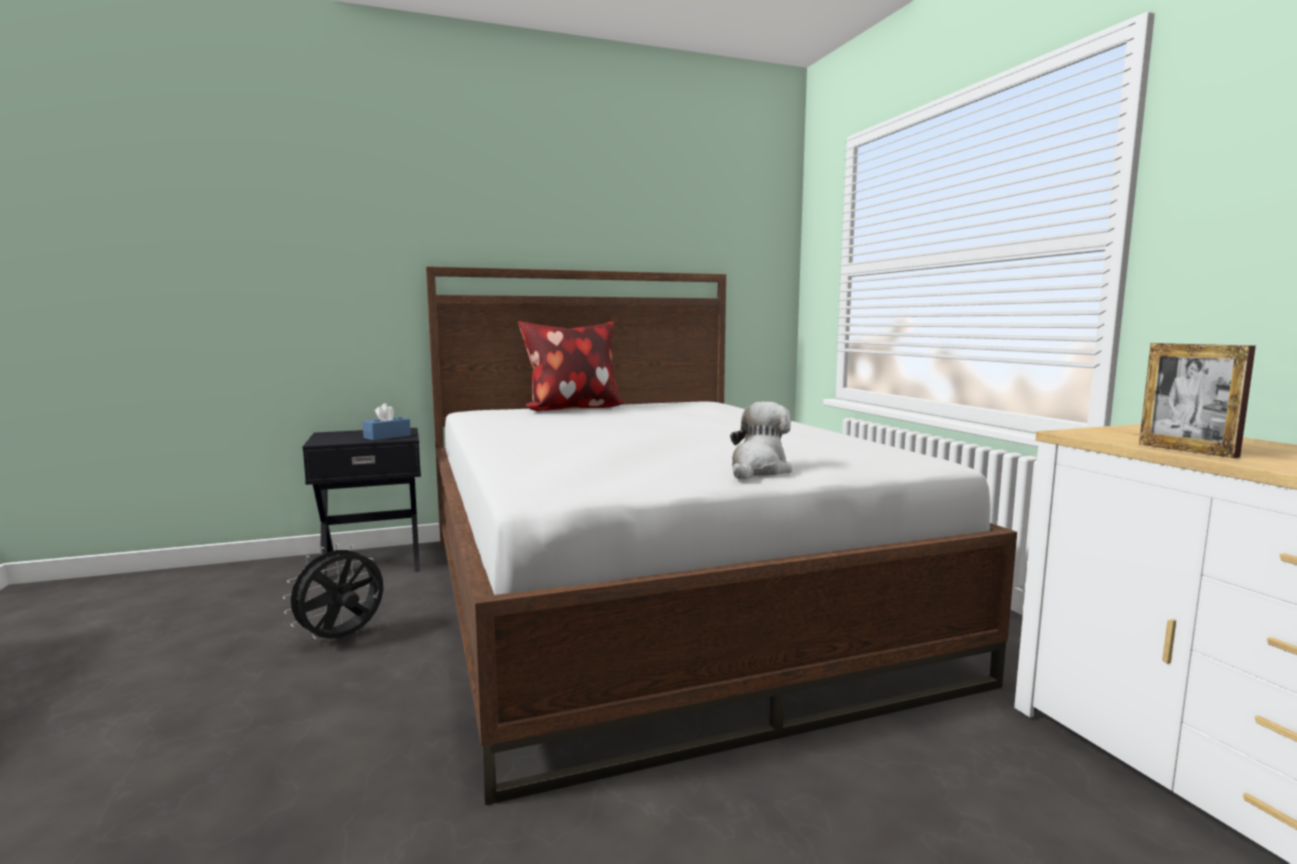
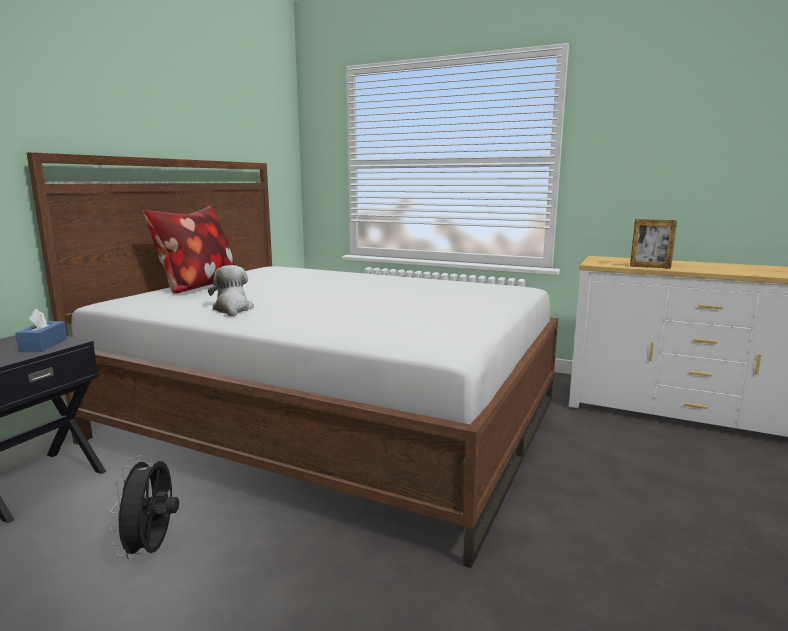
camera: 45 degrees left, 5 degrees up
(758, 470) = (485, 308): plush toy -> plush toy (232, 309)

